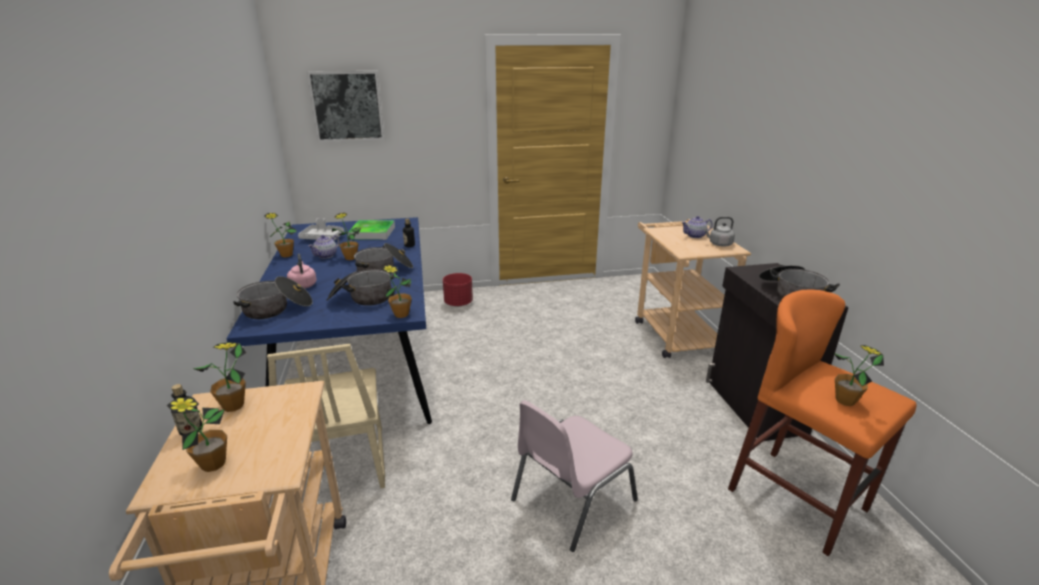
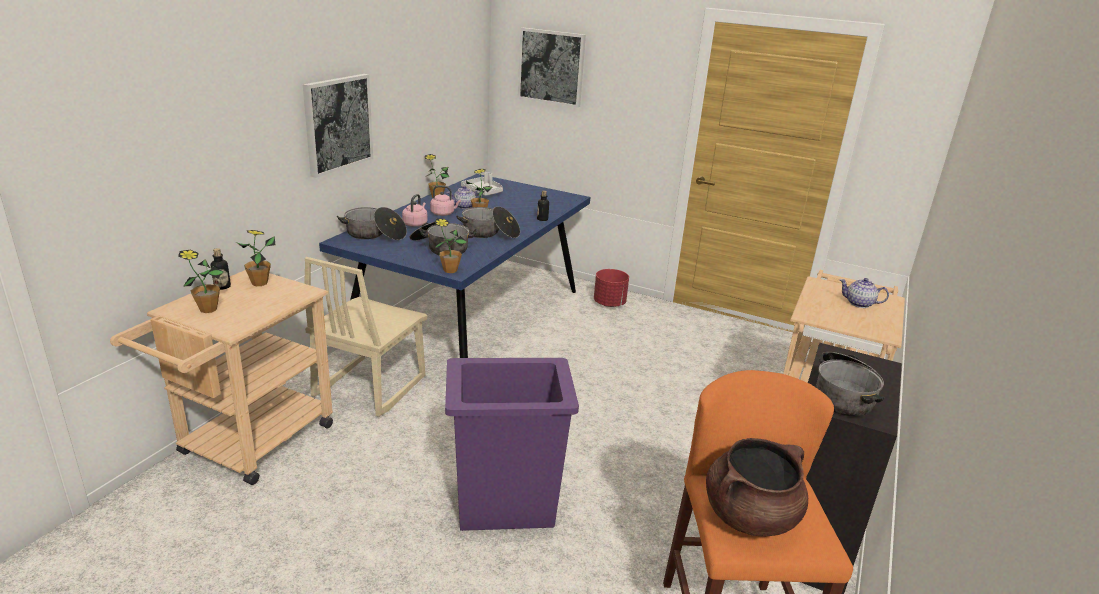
camera: 35 degrees right, 0 degrees up
(209, 196) = (338, 123): none -> picture
(316, 267) = (444, 214): none -> pink kettle
(372, 233) = (528, 199): tray -> none
(571, 500) = (504, 504): pink chair -> purple trash can
(719, 244) = (873, 322): grey kettle -> none
(845, 401) = (750, 516): potted plant -> brown cooking pot

